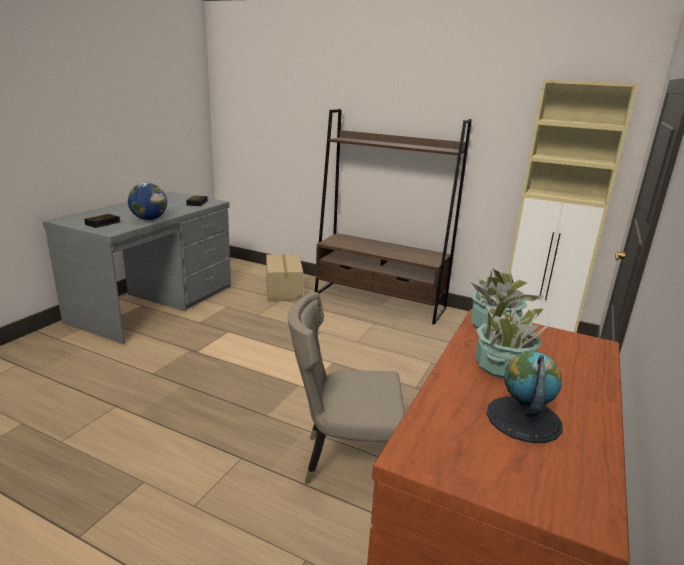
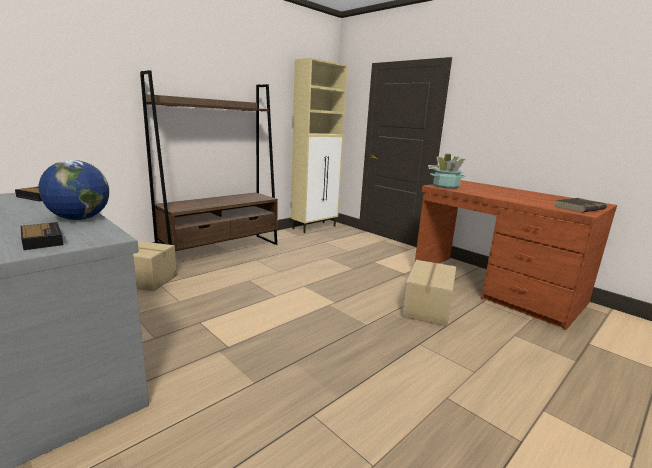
camera: 70 degrees left, 5 degrees down
(344, 461) = (426, 306): beige chair -> cardboard box
(460, 460) = (579, 208): none -> brown book
(503, 366) = (491, 192): potted plant -> none
(523, 418) = (538, 198): globe -> none

